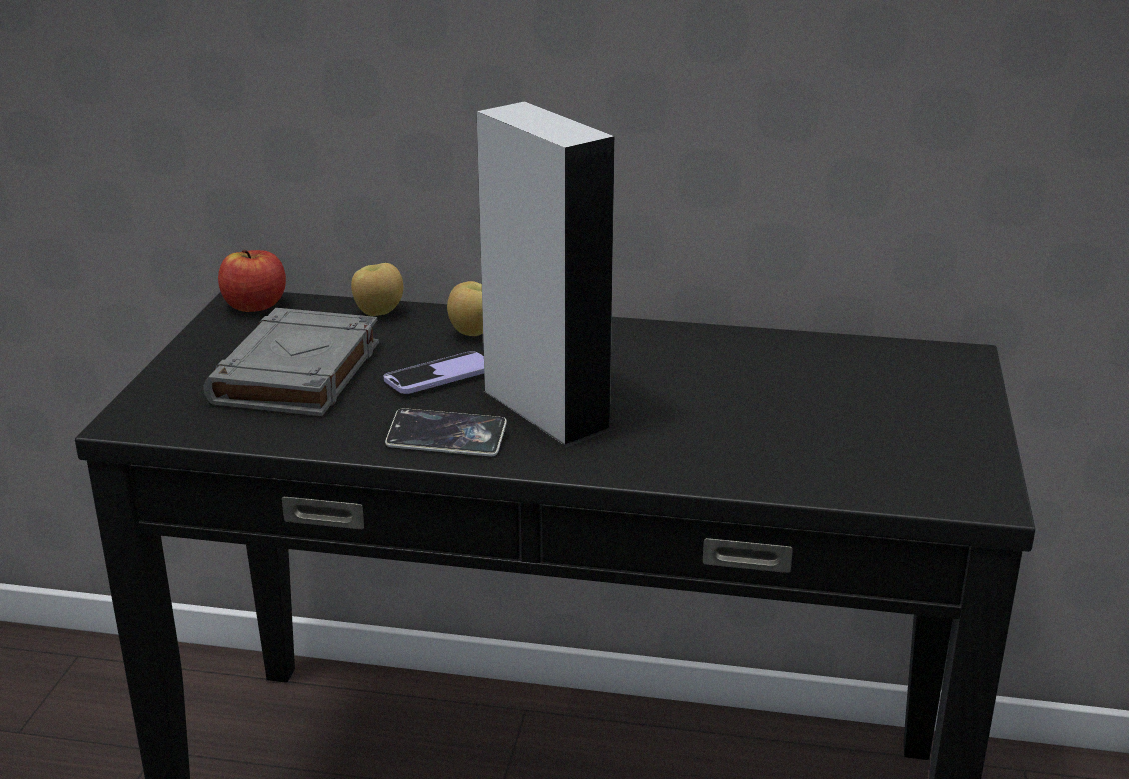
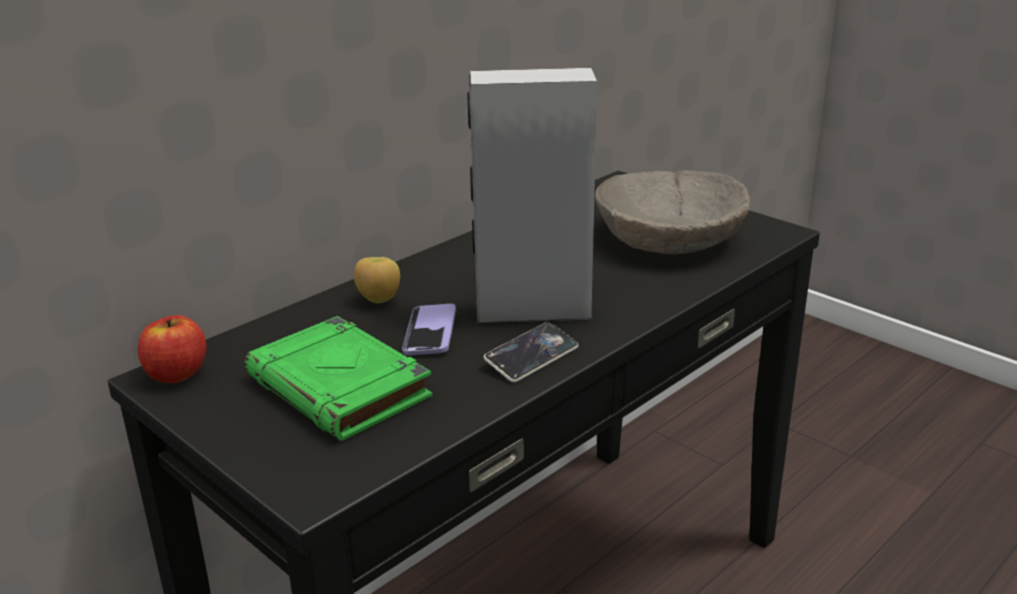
camera: 55 degrees left, 0 degrees up
(297, 374) = (341, 388): grey book -> green book
(378, 313) = (284, 325): apple -> none
(840, 430) = (669, 237): none -> beige bowl

